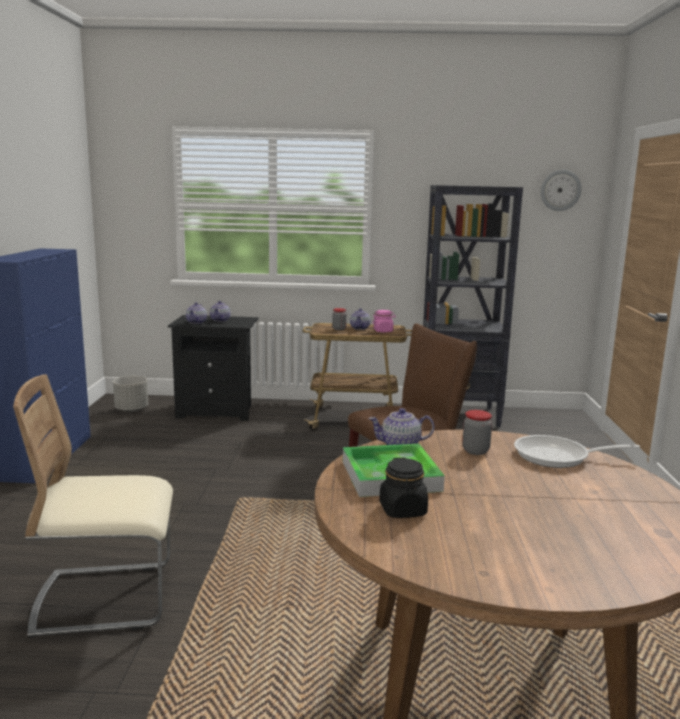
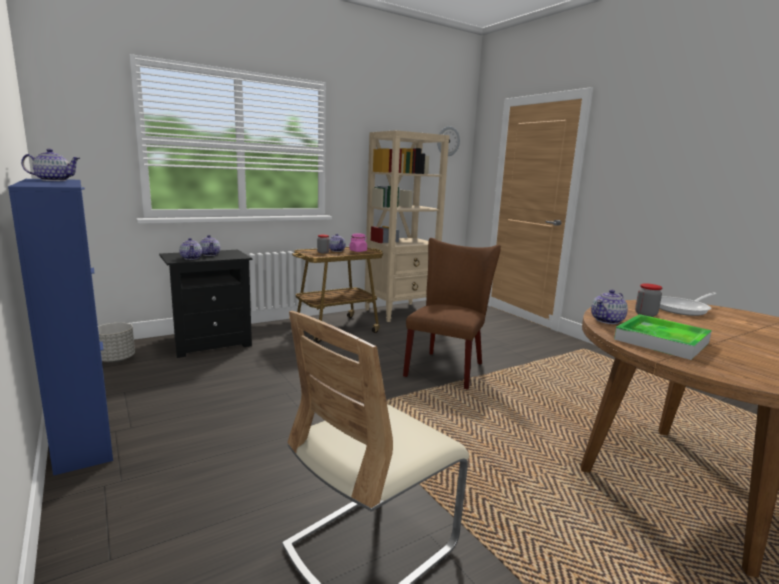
camera: 35 degrees left, 0 degrees up
(42, 252) = (53, 180): none -> teapot
(403, 510) = (732, 361): black jar -> none
(459, 416) = (400, 312): black bookcase -> beige bookcase

